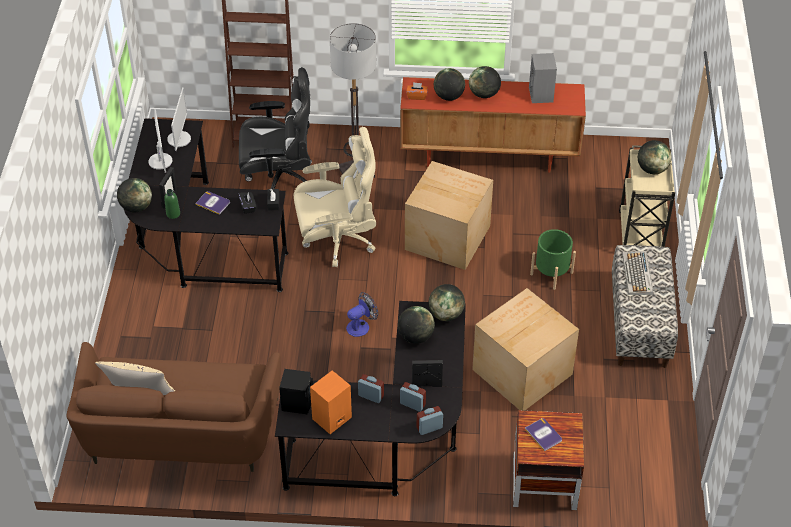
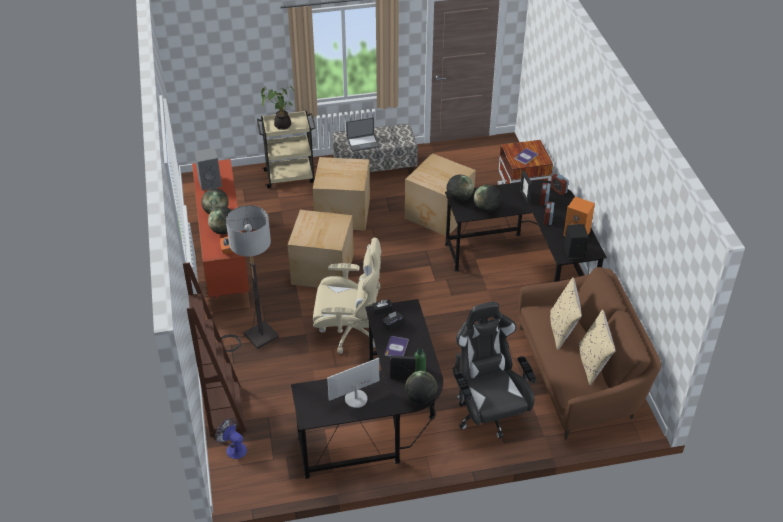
camera: 105 degrees left, 5 degrees down
(179, 139) = (321, 393): monitor -> none
(204, 384) = (562, 330): none -> beige pillow
(277, 178) = (281, 387): black office chair -> black office chair (489, 416)
(335, 241) = (347, 332): beige office chair -> beige office chair turned 120 degrees clockwise
(361, 326) = (431, 299): fan -> fan (233, 448)
(551, 273) = (342, 212): green planter -> cardboard box
(637, 274) = (363, 142): keyboard -> laptop
(652, 169) = (281, 125): globe -> potted plant

